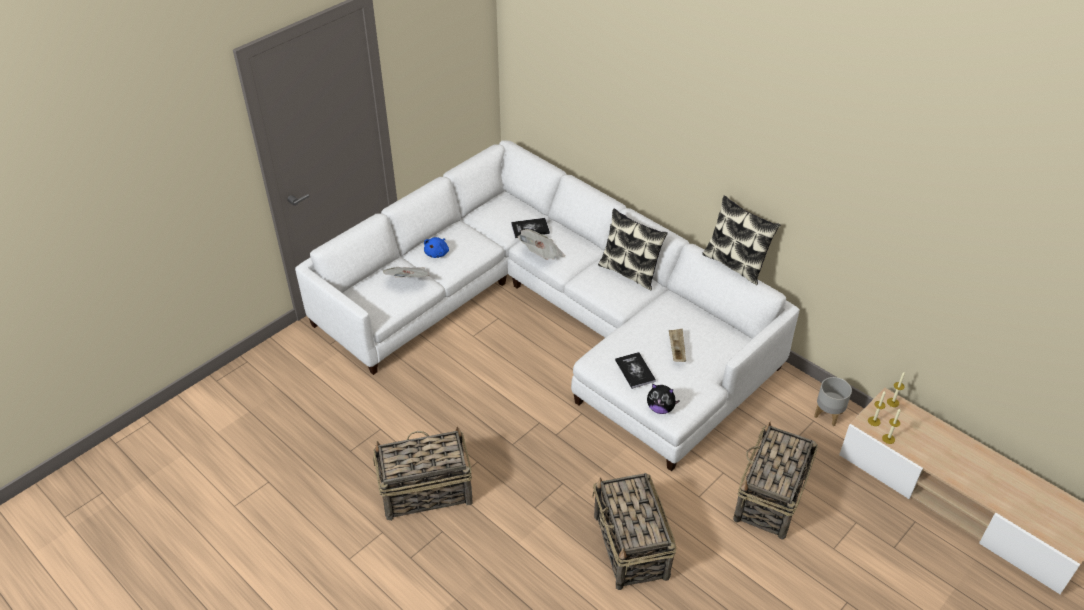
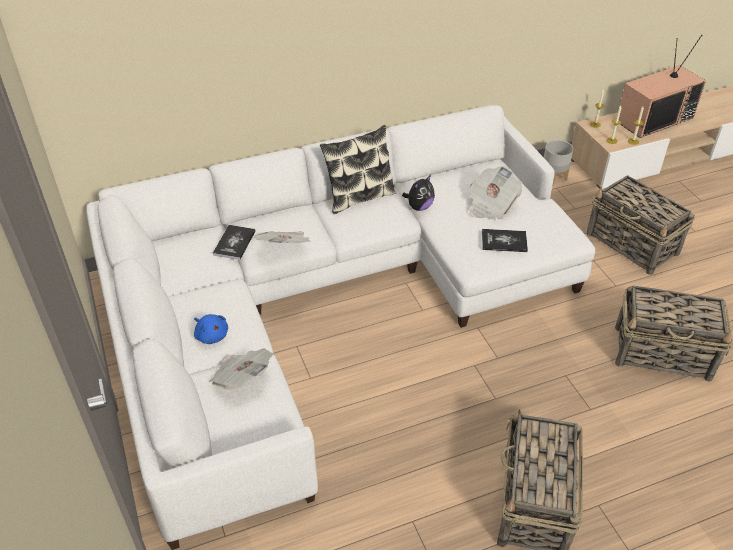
camera: 65 degrees left, 0 degrees up
(660, 408) = (558, 244): plush toy -> plush toy (419, 207)
(676, 350) = (490, 205): beige tray -> newspaper
(735, 264) = (439, 112): pillow -> none
(951, 449) = (654, 118): none -> television

